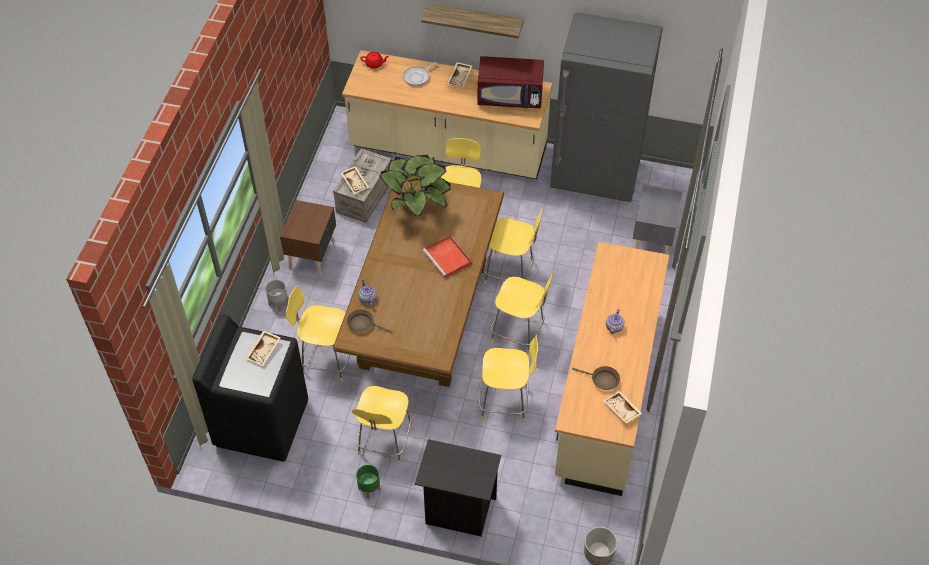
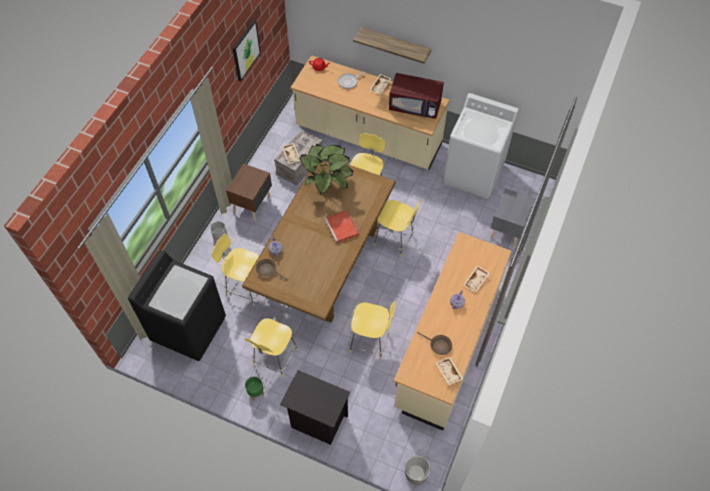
camera: 10 degrees right, 5 degrees up
(264, 351) = (187, 283): beige tray -> beige tray (476, 281)
(287, 48) = (245, 50): none -> picture
(519, 332) = (391, 288): yellow stool -> none
(595, 177) = (473, 173): grey fridge -> white washing machine

